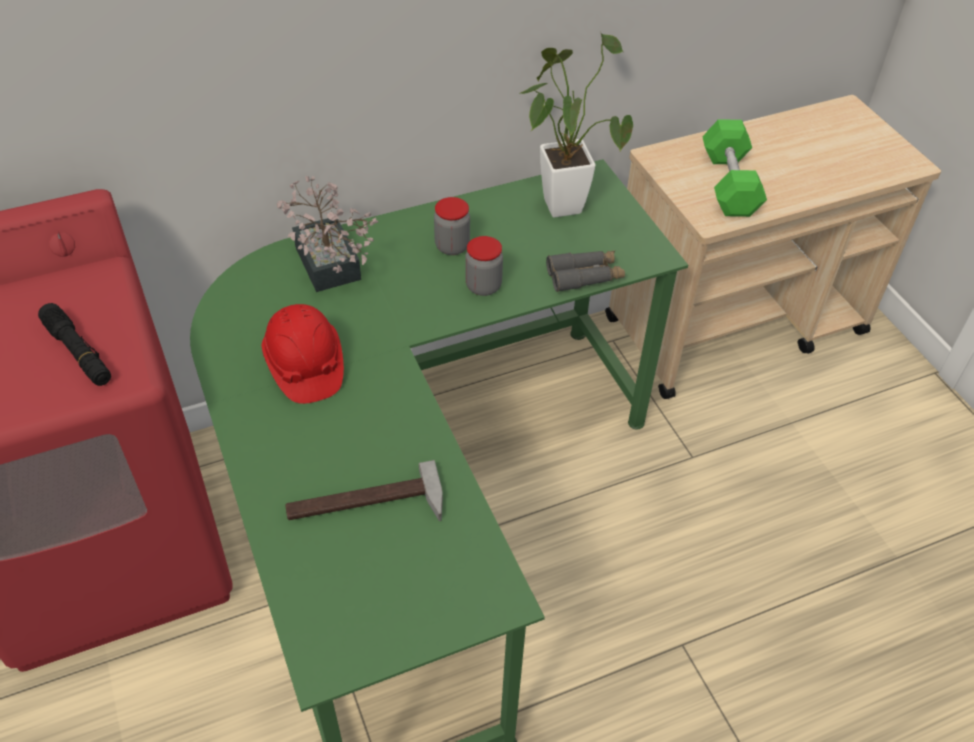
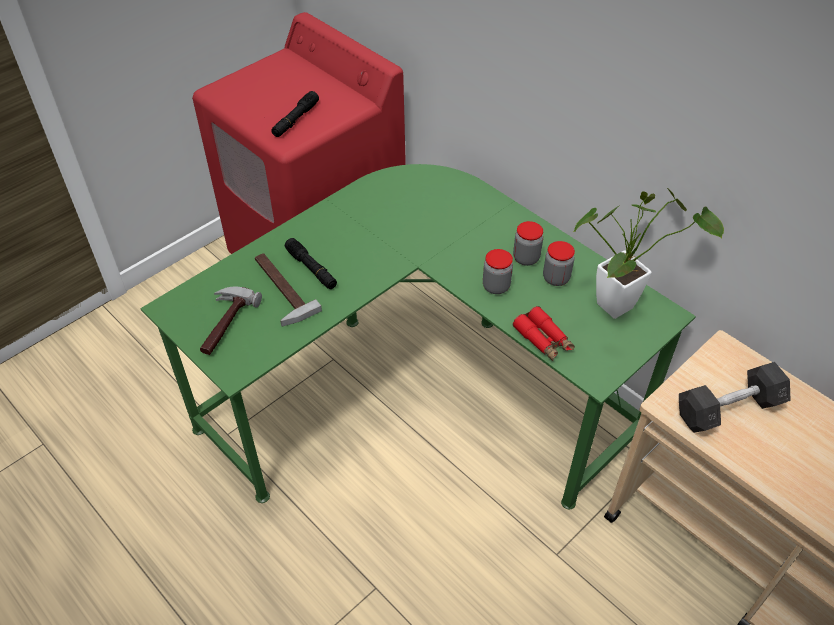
camera: 70 degrees right, 0 degrees up
(305, 366) = (374, 226): red hard hat -> none
(329, 270) = (463, 208): potted plant -> none
(346, 457) = (311, 269): none -> black flashlight
(399, 592) = (224, 323): none -> hammer
(498, 234) = (556, 278): none -> jar
(584, 276) = (543, 339): grey binoculars -> red binoculars
(729, 184) = (728, 409): green dumbbell -> grey dumbbell

